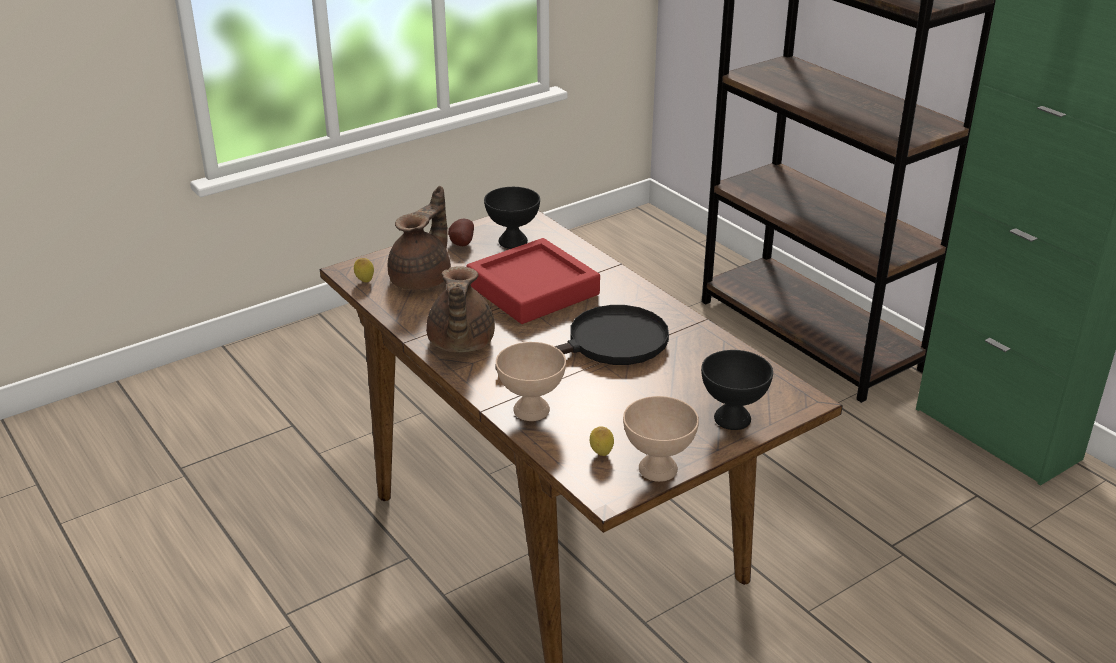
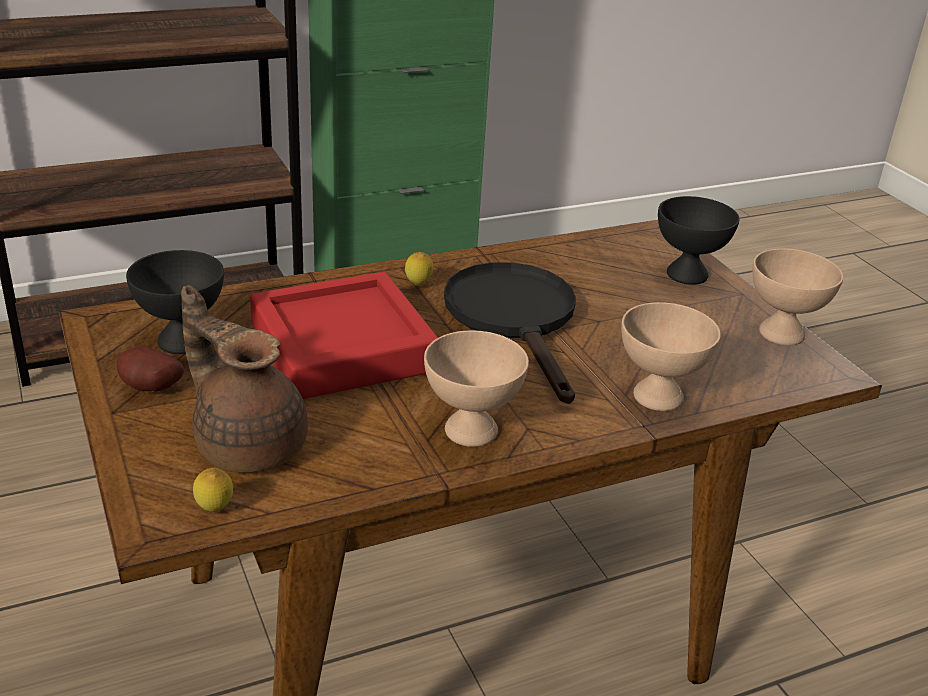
camera: 80 degrees left, 0 degrees up
(460, 343) = (471, 432): brown teapot -> beige bowl
(601, 454) = (754, 363): lemon -> lemon (418, 285)

